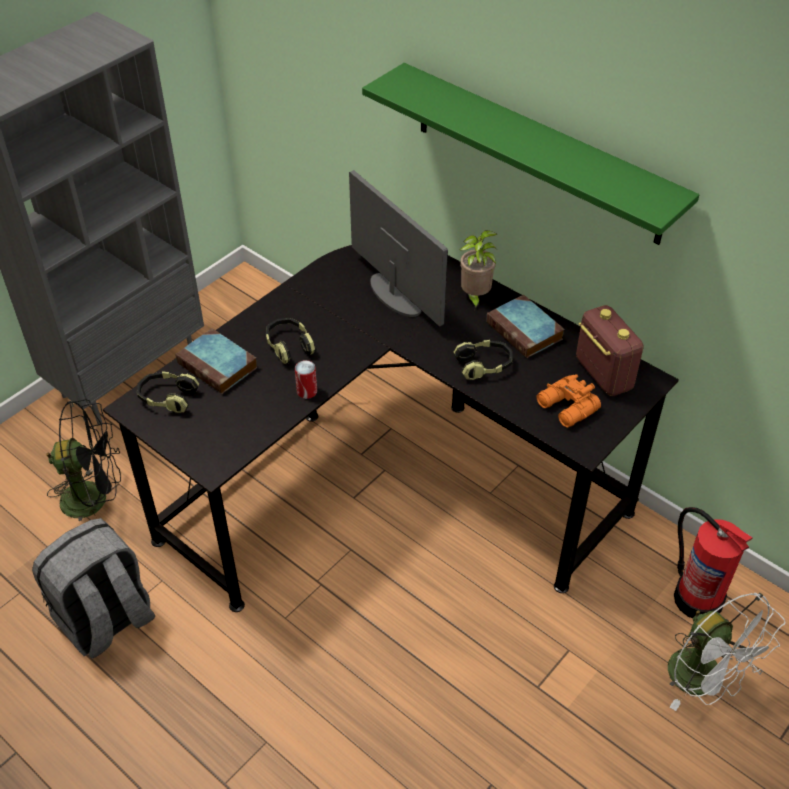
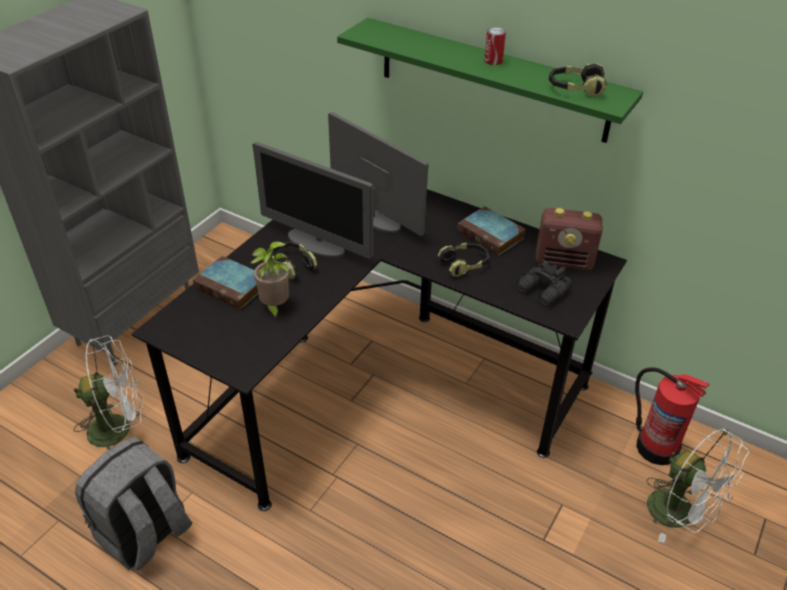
camera: 10 degrees left, 5 degrees down
(95, 497) = (119, 427): black fan -> white fan
(167, 398) = (190, 318): headphones -> headphones (575, 89)
(307, 391) = (316, 300): can -> can (493, 61)
(321, 322) = (316, 244): none -> monitor
(475, 297) = (442, 213): potted plant -> potted plant (274, 307)
(567, 408) = (543, 291): orange binoculars -> black binoculars
(602, 374) = (564, 261): radio -> radio turned 135 degrees clockwise

